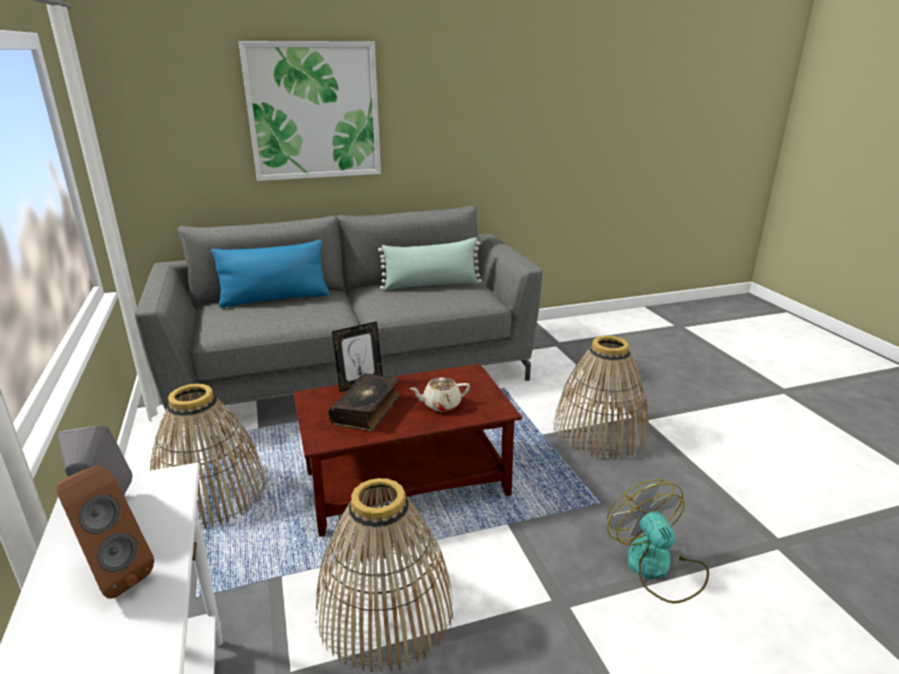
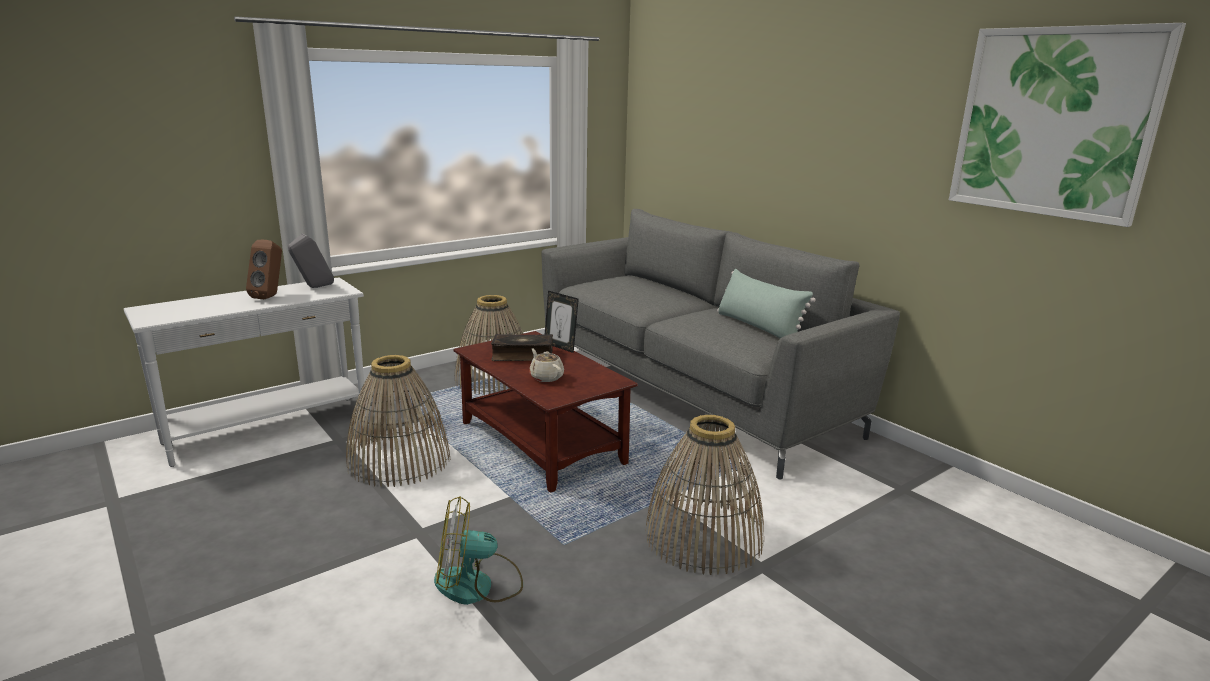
camera: 70 degrees right, 5 degrees down
(275, 299) = (654, 286): blue pillow -> none
(314, 111) = (753, 130): picture -> picture (1054, 123)
(657, 568) = (477, 585): fan -> fan turned 150 degrees counterclockwise

